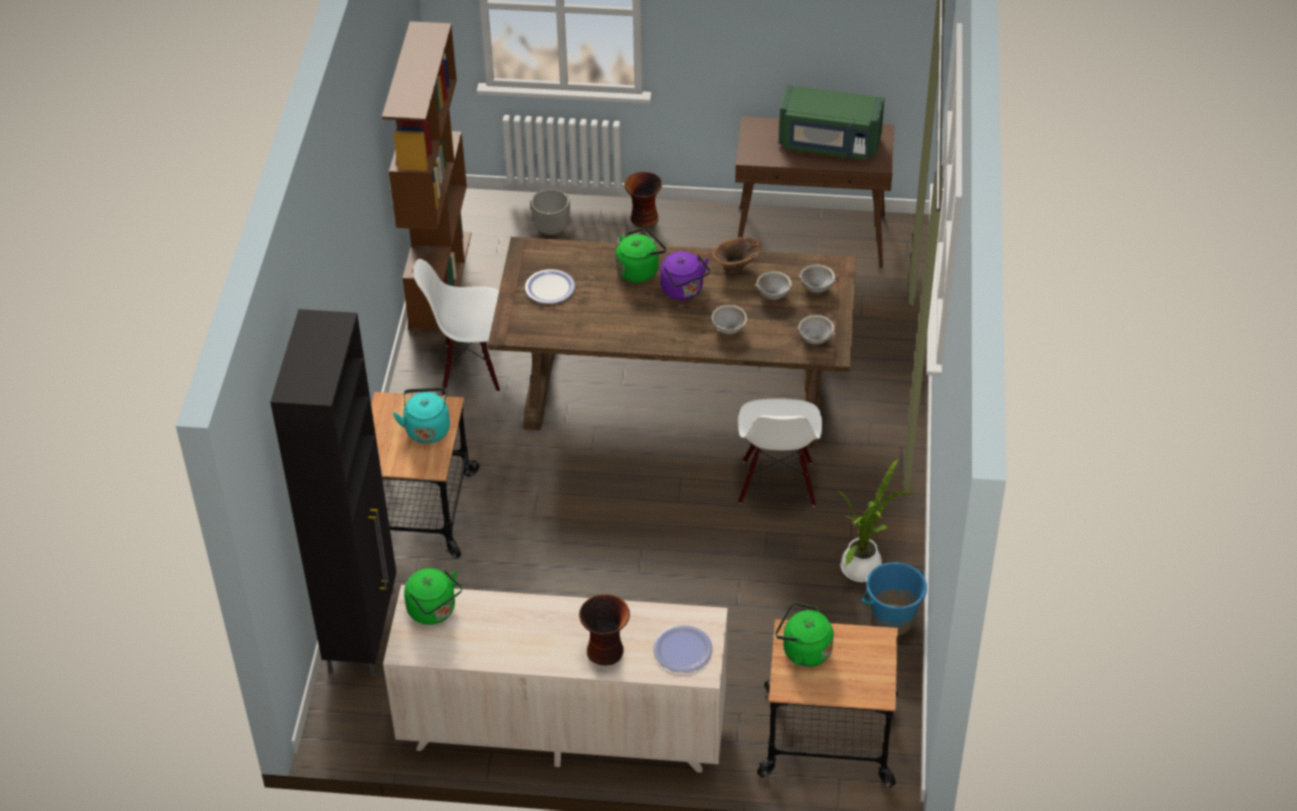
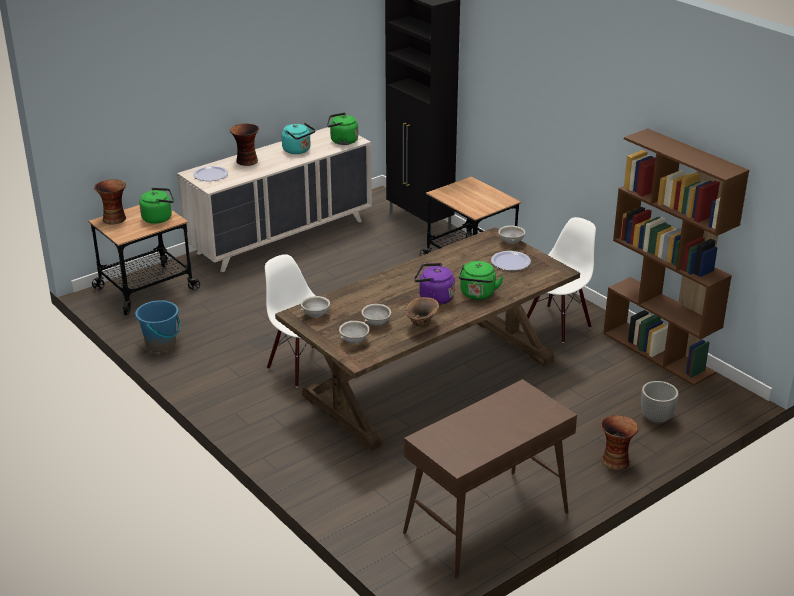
camera: 135 degrees right, 15 degrees down
(427, 428) = (469, 202): turquoise kettle -> turquoise kettle (298, 150)
(729, 329) = (375, 294): grey bowl -> grey bowl (510, 242)
(829, 144) = (481, 432): green microwave -> none
(859, 689) = (114, 219): none -> vase
(864, 566) = (204, 357): potted plant -> none

